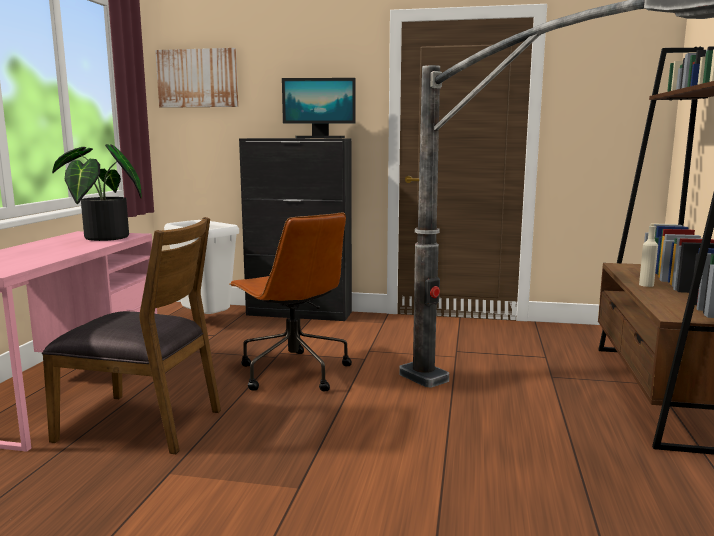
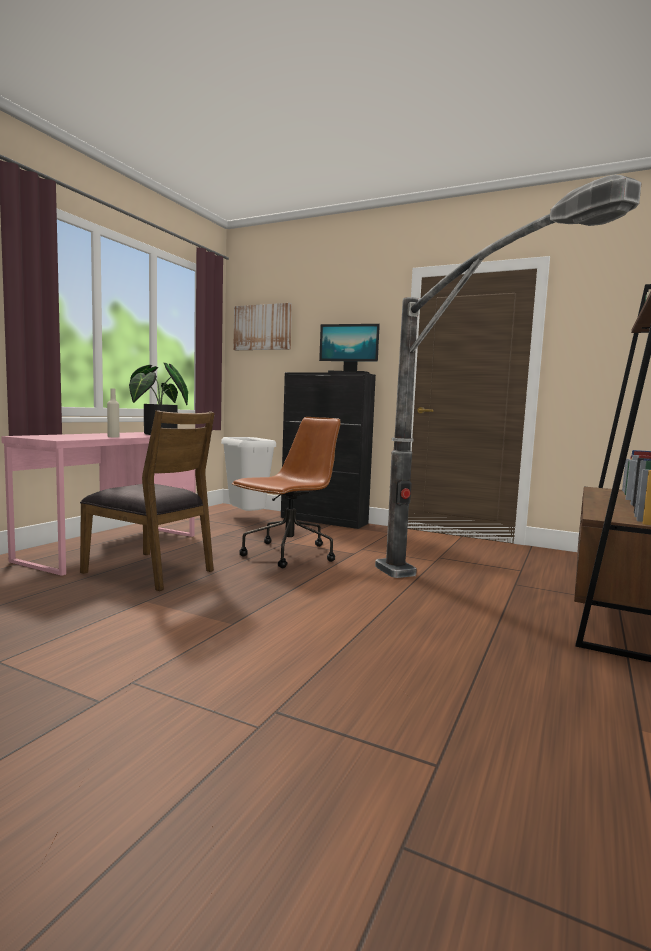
camera: 15 degrees right, 5 degrees down
(292, 372) = (288, 555): brown office chair -> brown office chair turned 120 degrees counterclockwise
(646, 285) = (605, 500): beige bottle -> beige bottle (113, 437)

